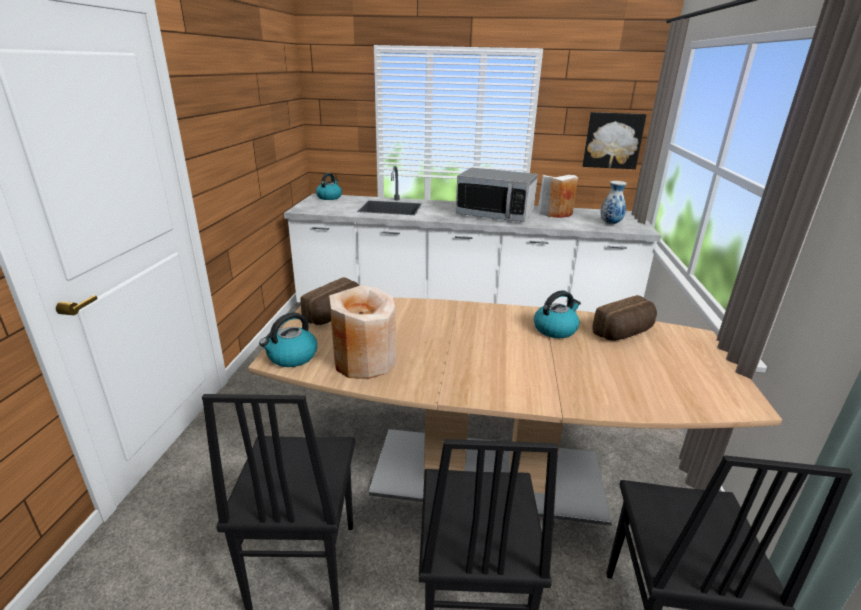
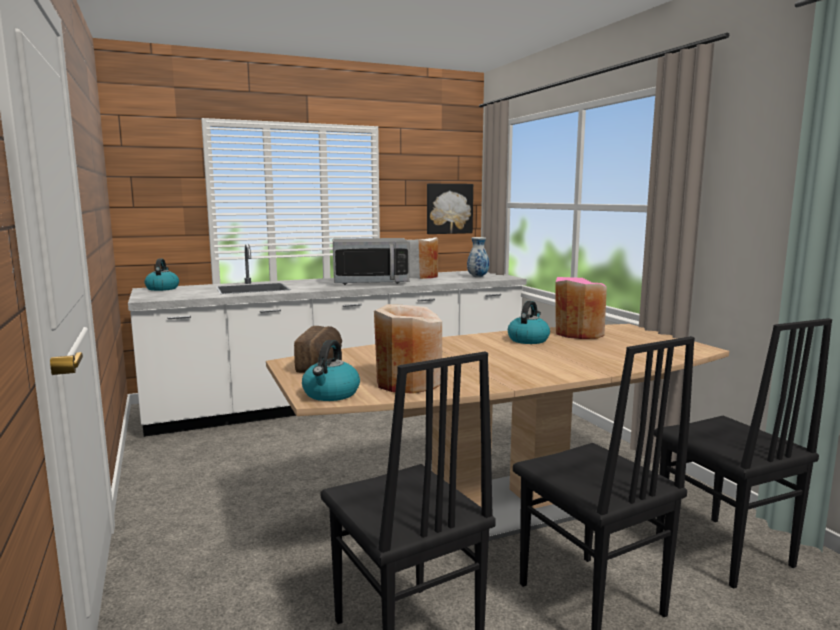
camera: 30 degrees left, 15 degrees down
(625, 333) = (578, 333): bread -> pink vase

